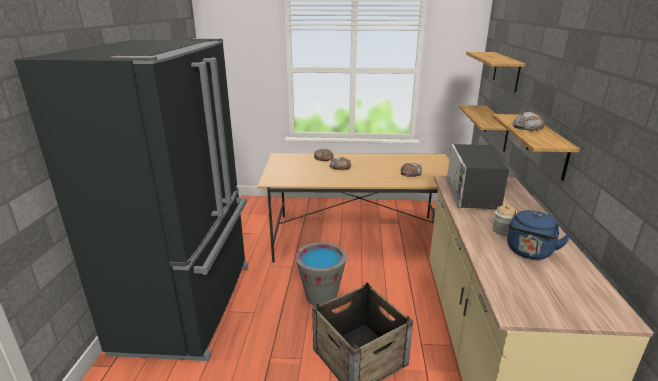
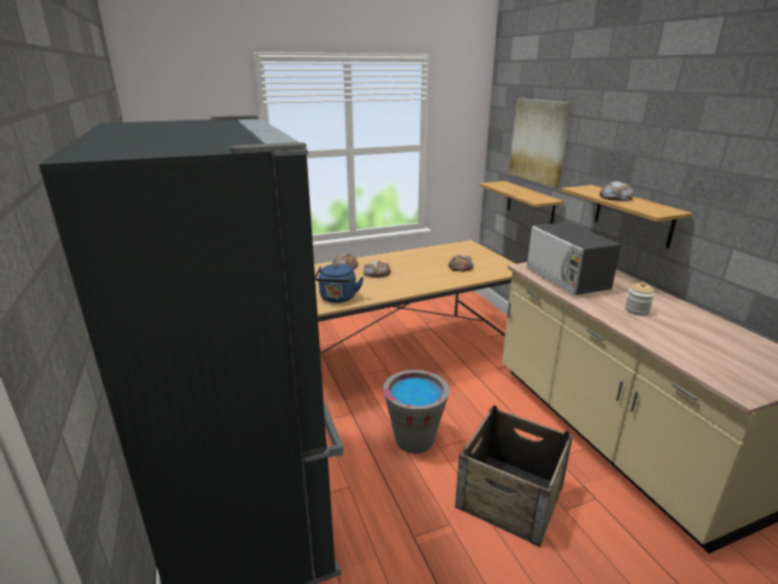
camera: 25 degrees left, 0 degrees up
(506, 71) = (539, 141): shelf -> picture
(529, 252) = (683, 327): blue kettle -> blue kettle (338, 298)

